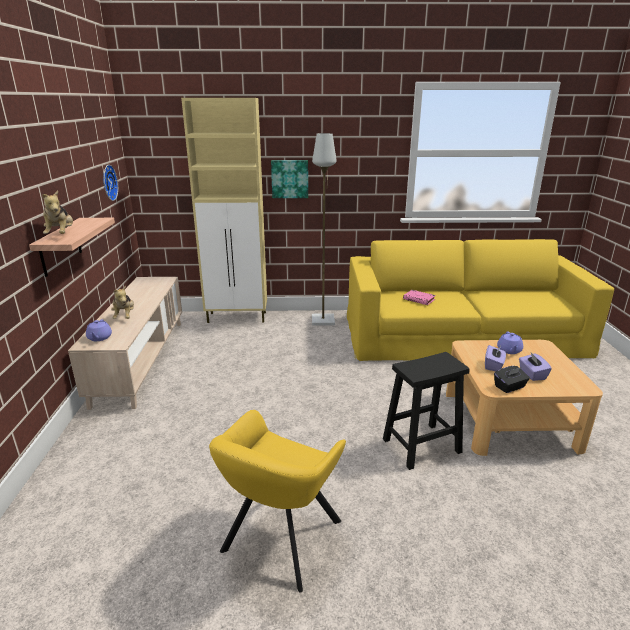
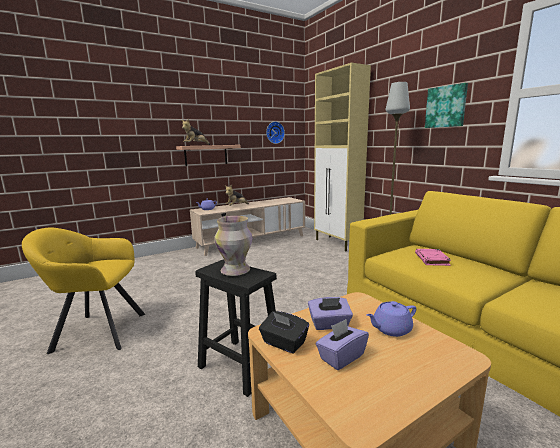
camera: 60 degrees right, 10 degrees down
(290, 179) = (388, 132): picture -> picture (446, 106)
(429, 365) = (235, 271): none -> vase

